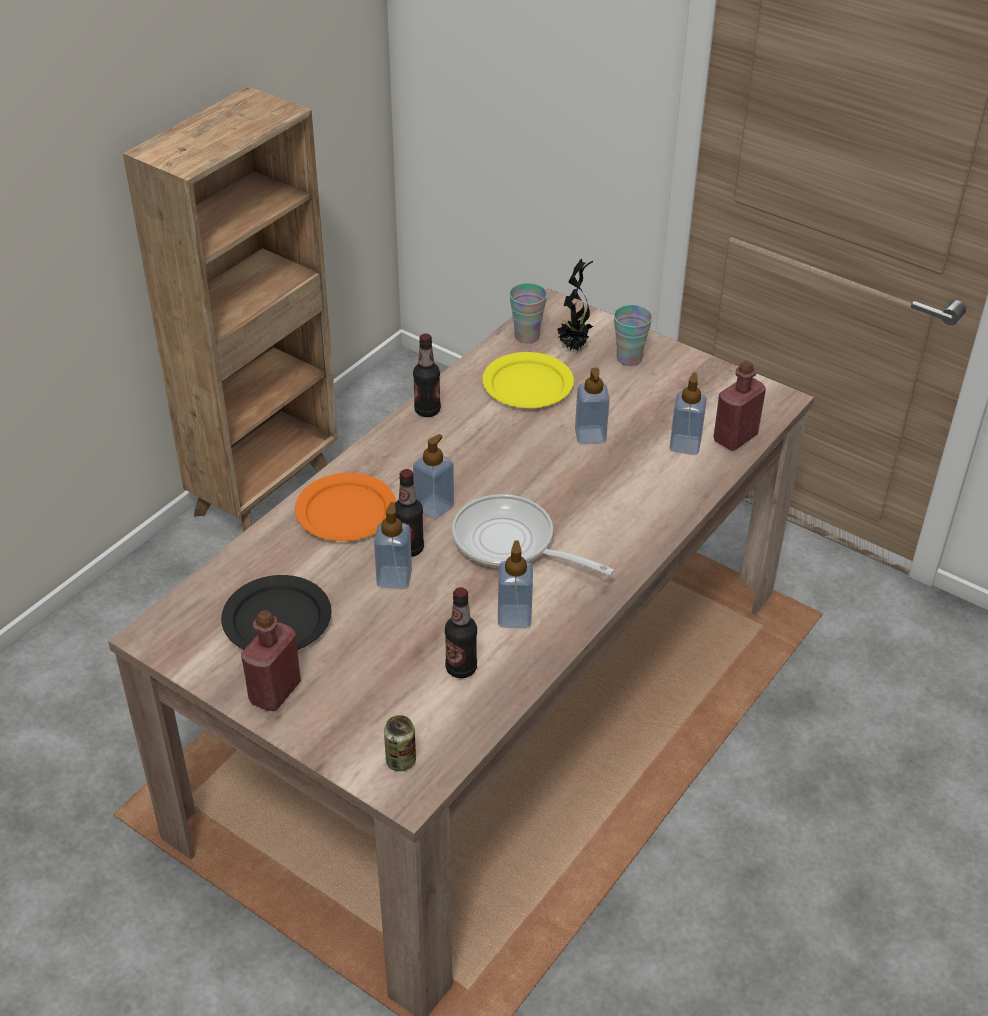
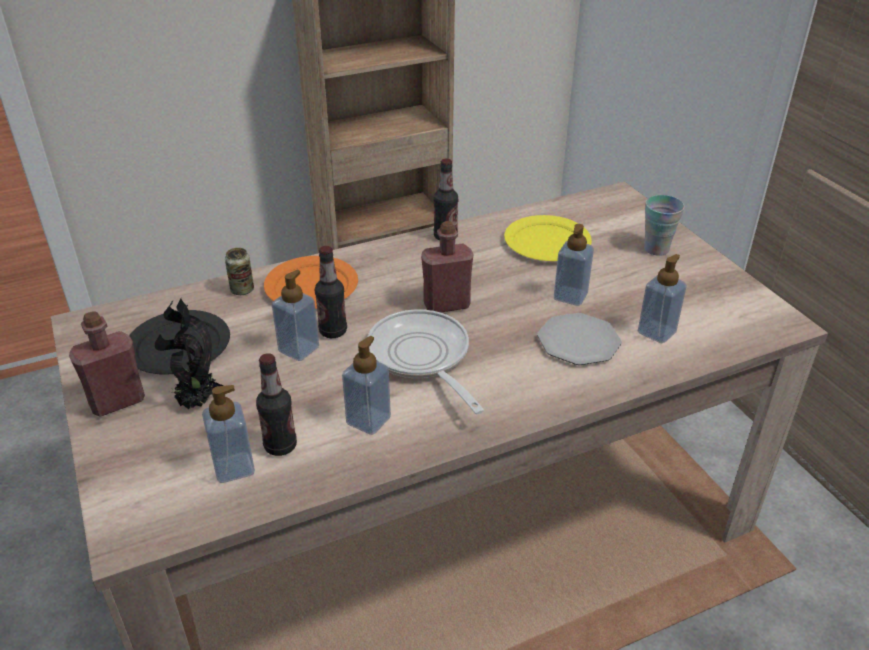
camera: 30 degrees right, 5 degrees down
(401, 761) = (150, 506): can -> can (242, 290)
(434, 507) = (383, 307): soap dispenser -> soap dispenser (234, 468)
(527, 336) = (576, 209): cup -> none
(574, 346) = (612, 227): potted plant -> potted plant (197, 402)
(628, 478) = (577, 341): none -> plate
(735, 438) = (714, 342): red bottle -> red bottle (446, 305)

